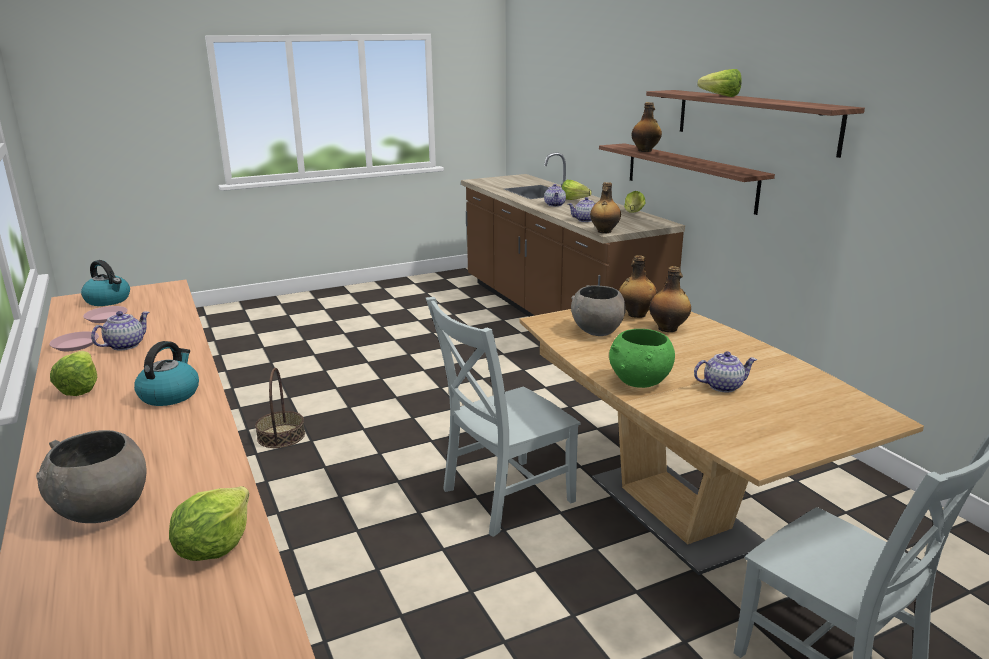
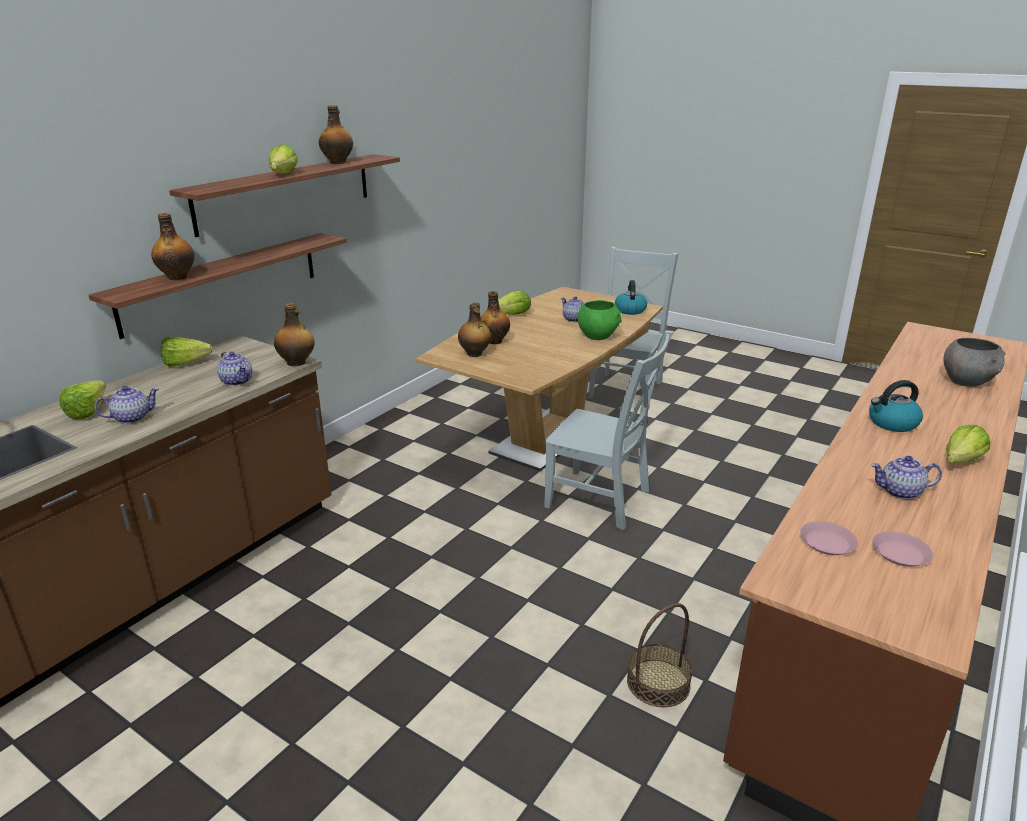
camera: 120 degrees left, 5 degrees up
(76, 345) = (952, 521): pink plate -> pink plate (826, 542)
(108, 300) = (881, 595): kettle -> kettle (630, 310)
(214, 547) = (920, 352): lettuce -> lettuce (514, 314)
(597, 331) = (527, 360): grey bowl -> none
(791, 102) = (338, 162): none -> bottle

